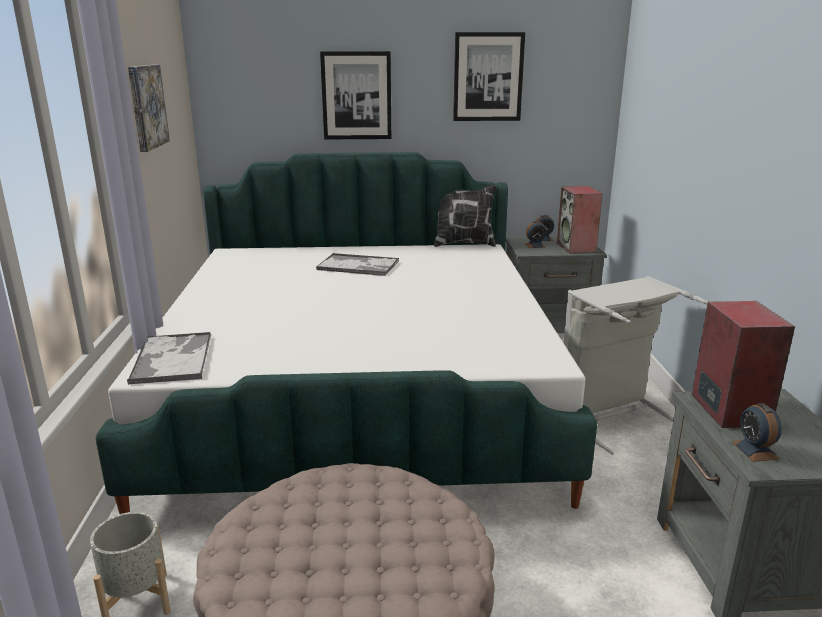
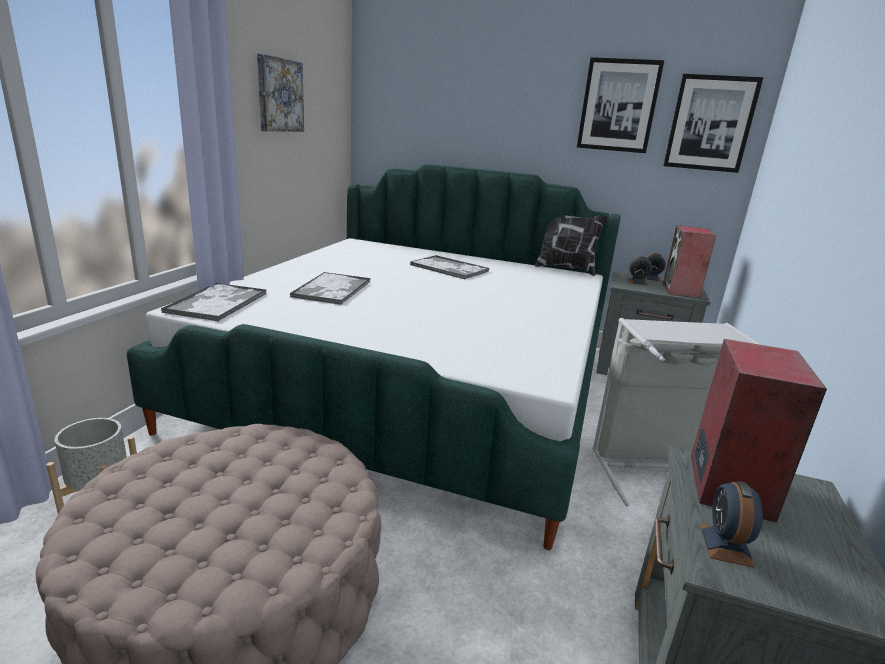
camera: 20 degrees right, 0 degrees up
(271, 316) = (332, 289): none -> tray
(356, 96) = (488, 115): picture -> picture (710, 123)

